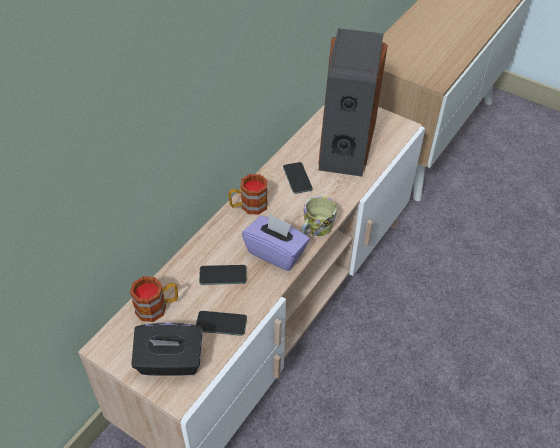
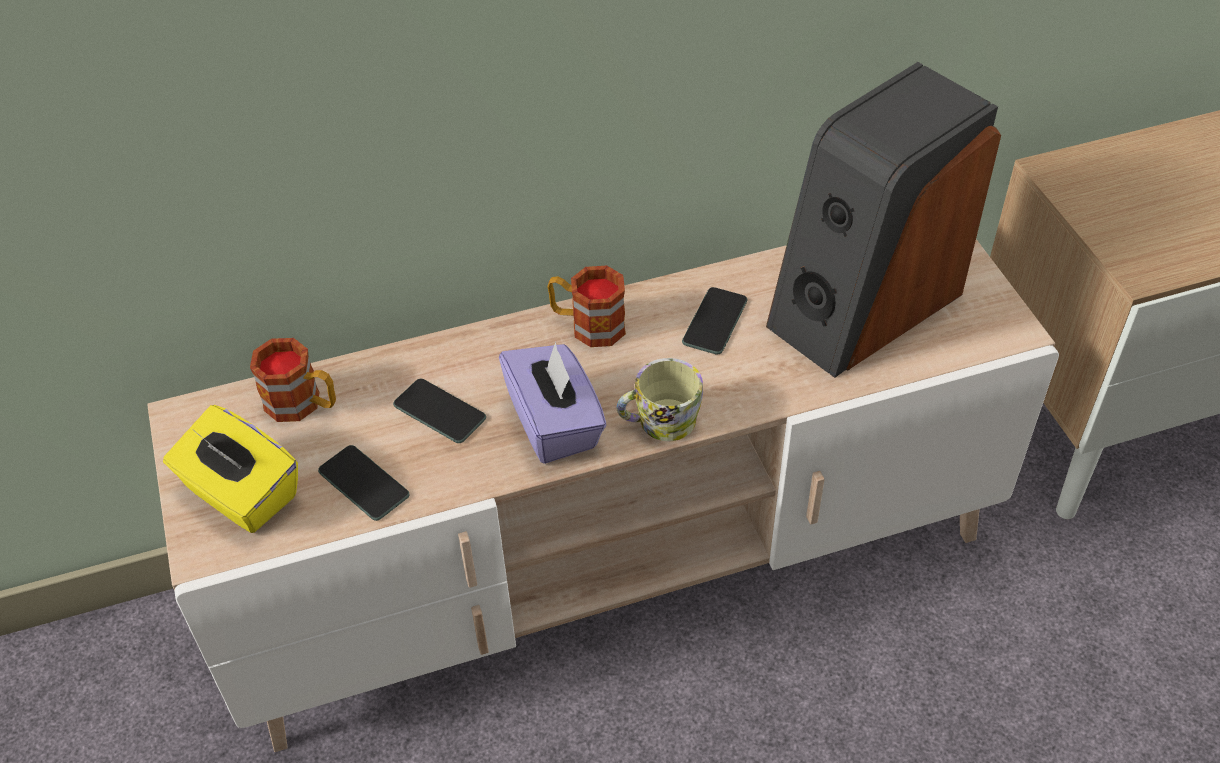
camera: 40 degrees right, 0 degrees up
(170, 362) = (241, 494): black tissue box -> yellow tissue box

